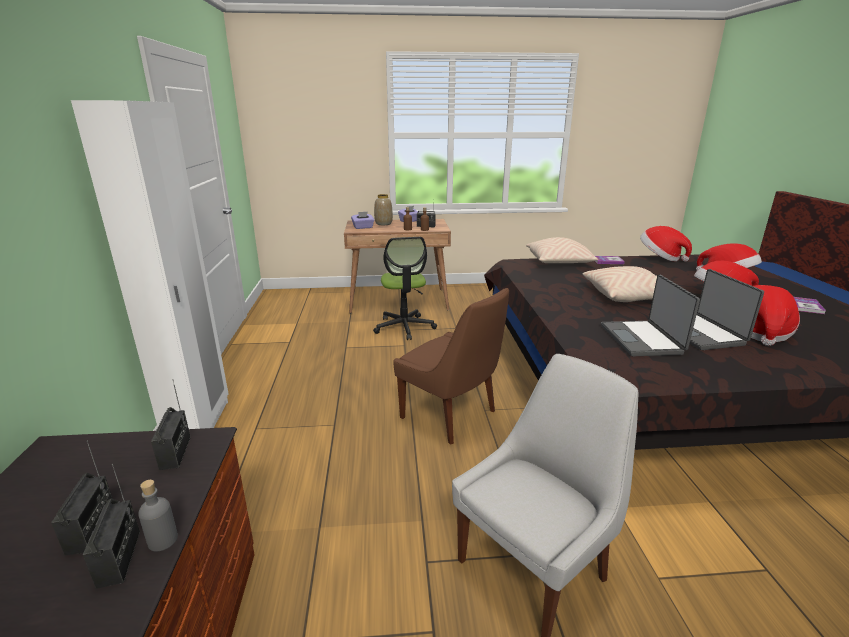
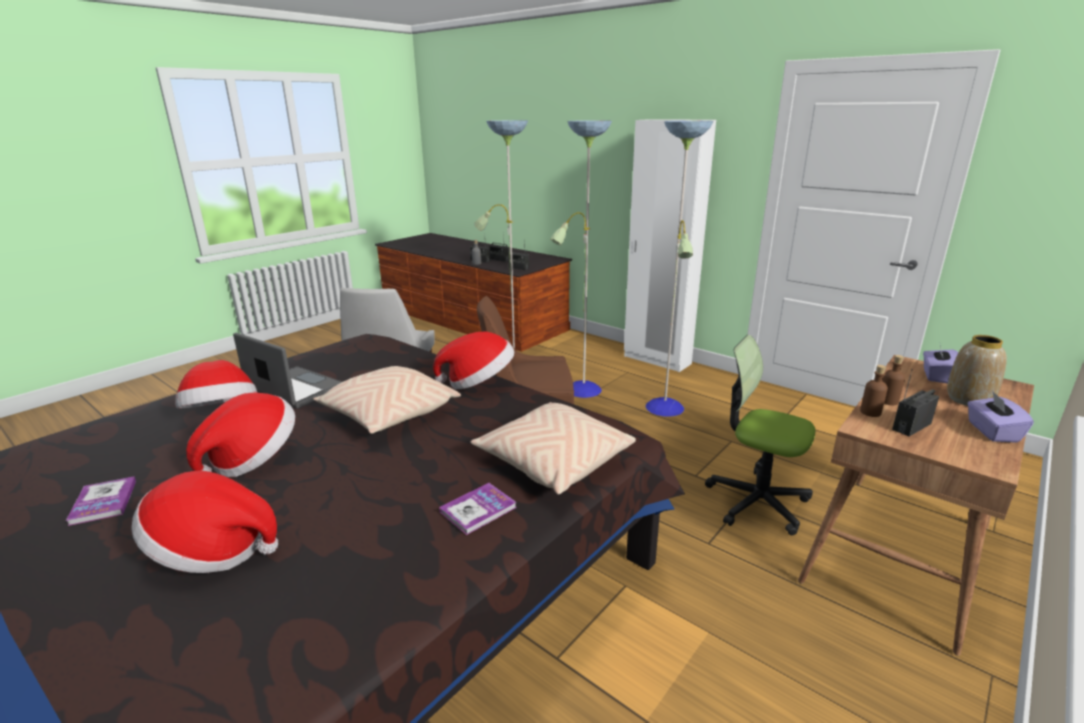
camera: 135 degrees right, 0 degrees up
(335, 432) = (582, 390): none -> floor lamp
(642, 339) = (351, 364): laptop -> none
(660, 257) = (370, 602): hat -> hat (478, 382)

